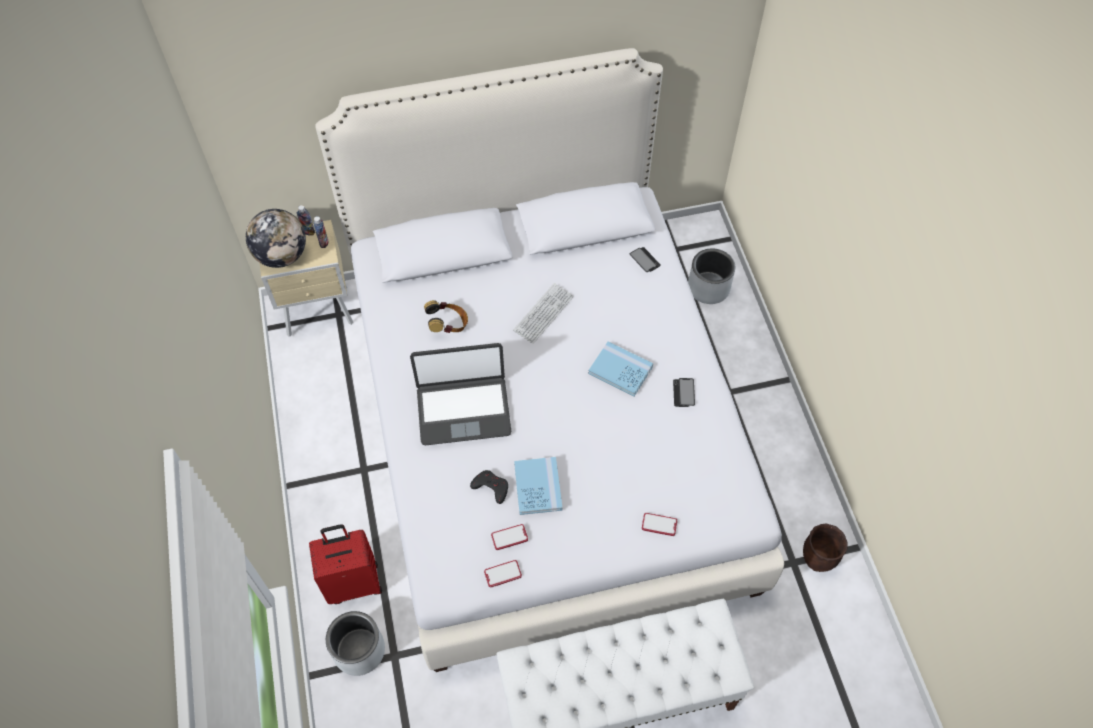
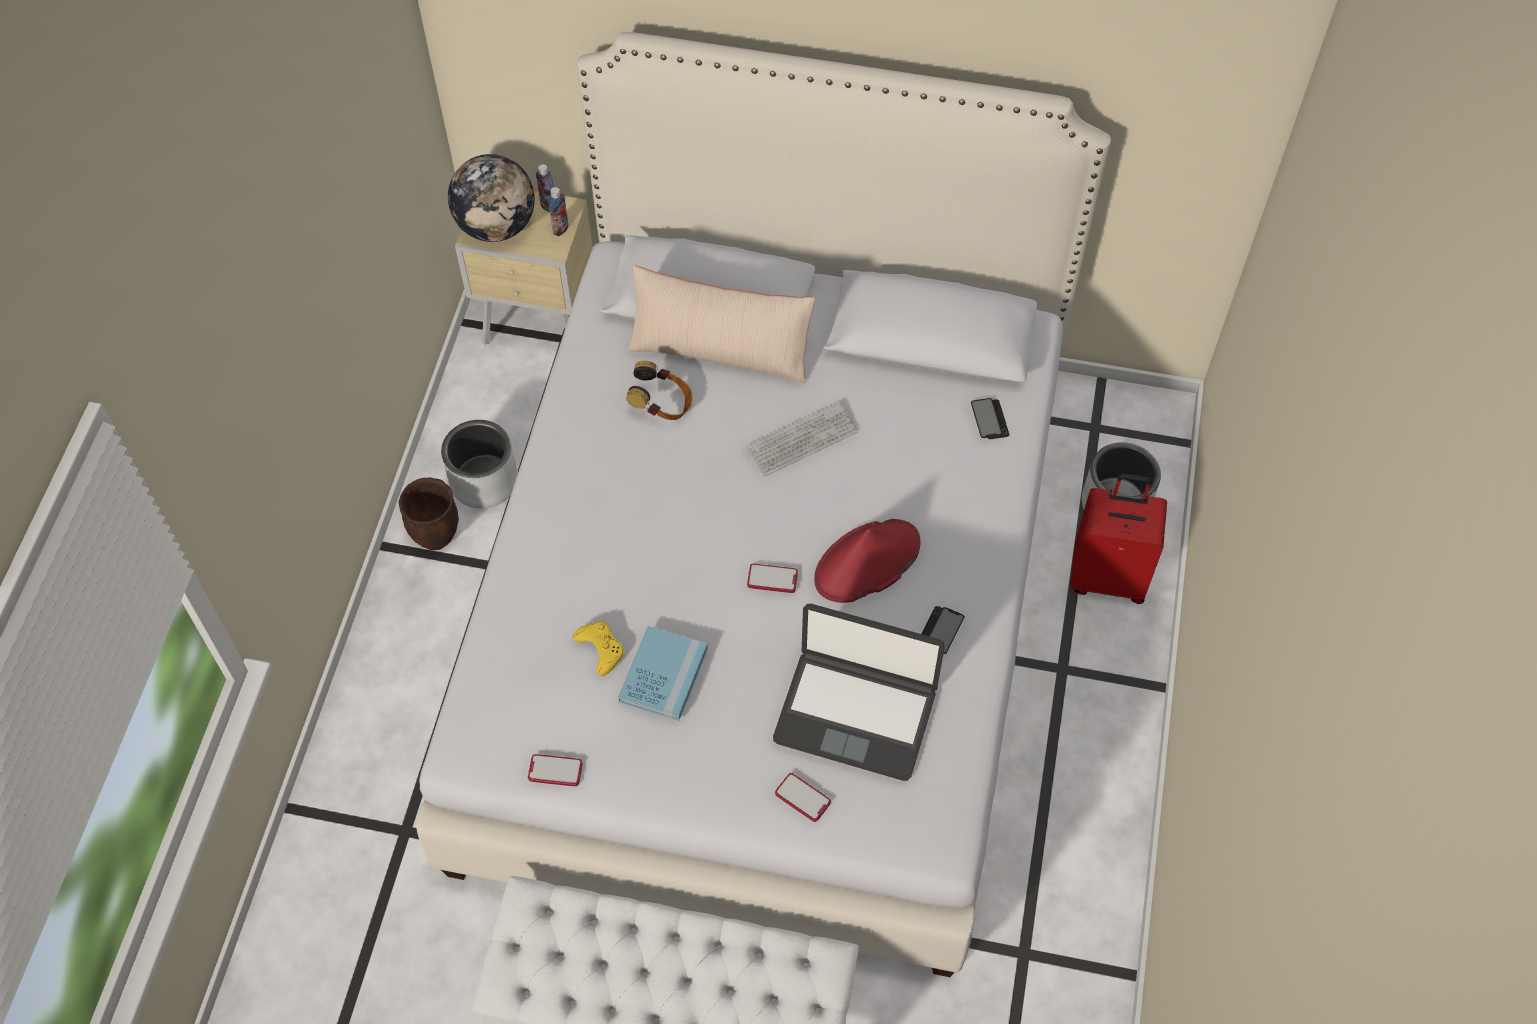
camera: 25 degrees right, 0 degrees up
(354, 582) = (402, 711): red suitcase -> red suitcase (1108, 576)
(359, 651) = (364, 804): grey planter -> grey planter (483, 482)
(463, 410) = (620, 529): laptop -> laptop (855, 714)
(465, 278) = (720, 349): none -> beige pillow
(491, 487) = (600, 649): black game controller -> yellow game controller
(509, 537) = (589, 726): phone -> phone (772, 579)
(620, 370) = (867, 562): blue book -> red hat
(817, 560) = (1062, 966): brown planter -> brown planter (437, 537)

